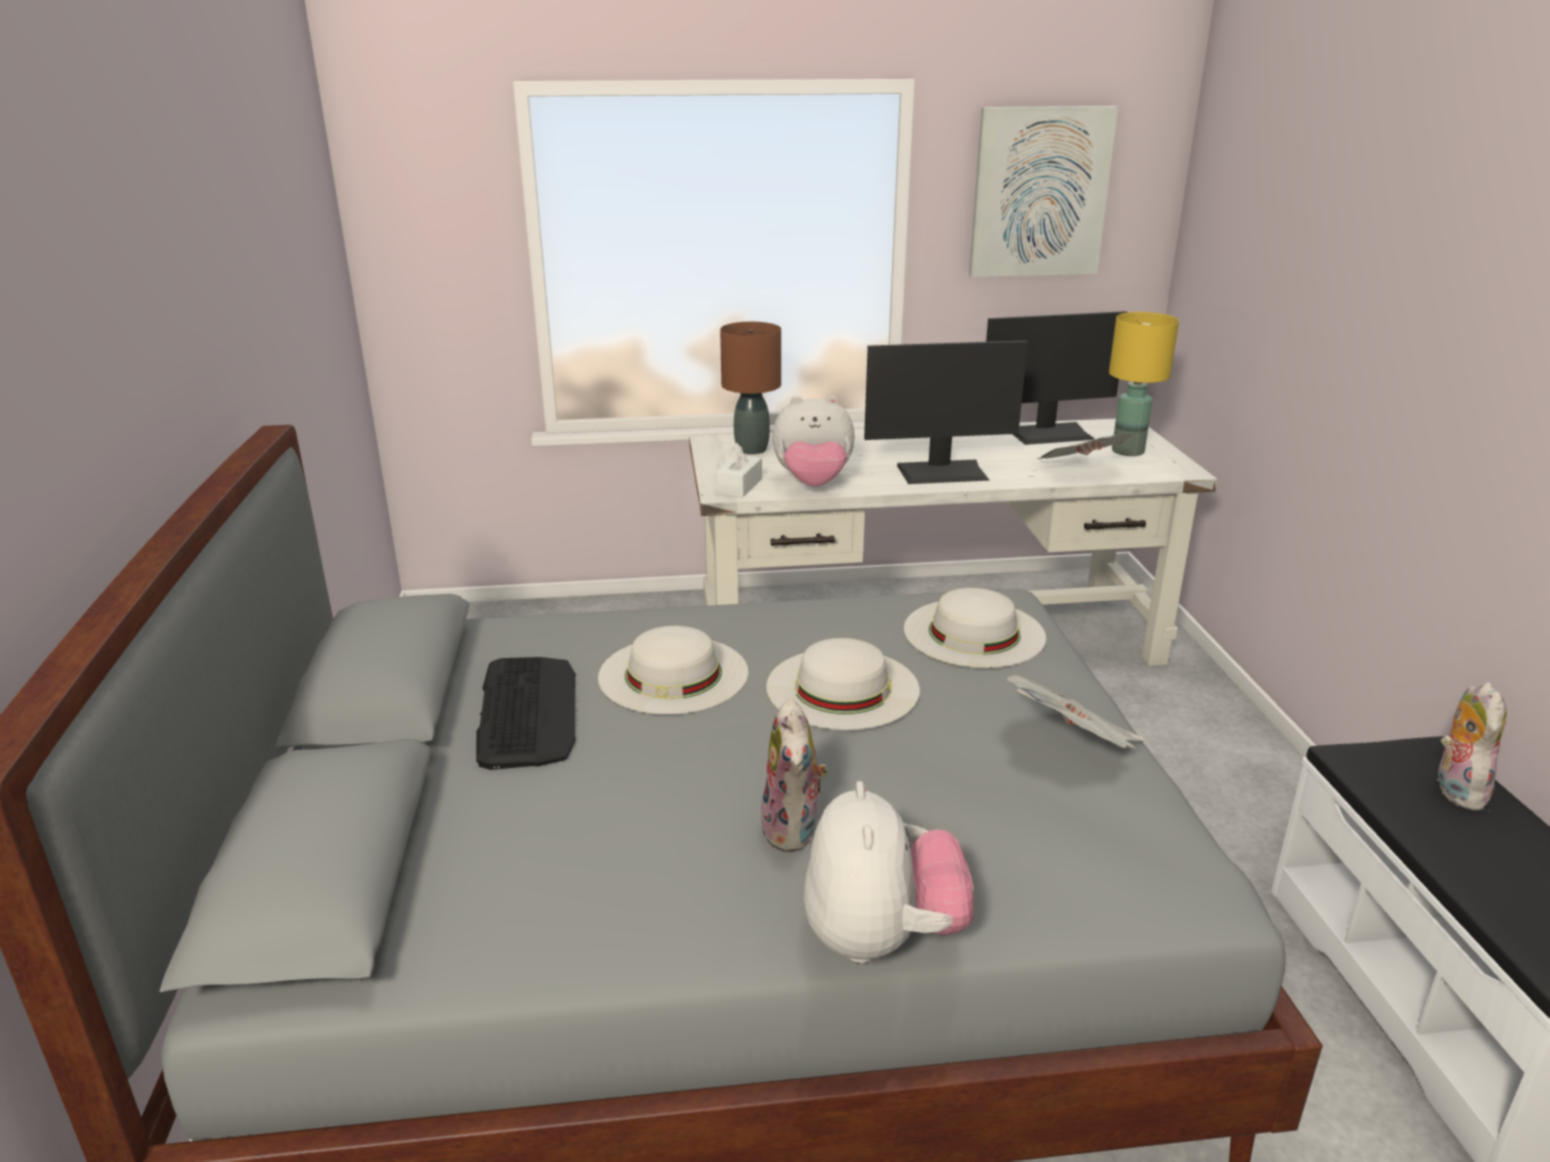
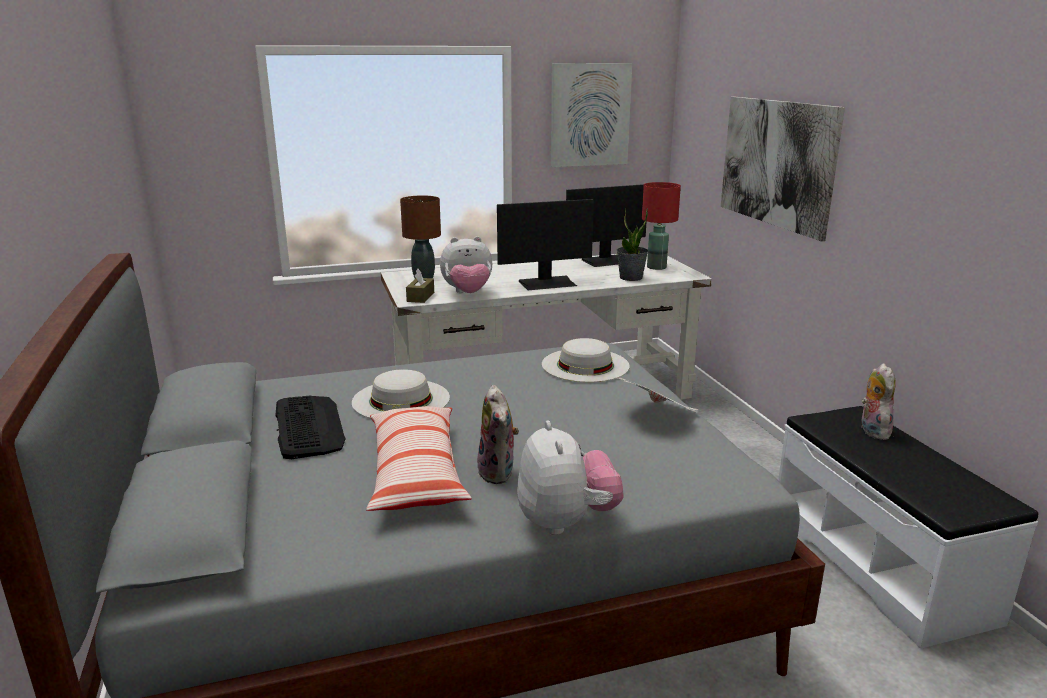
camera: 10 degrees left, 5 degrees down
(667, 815) = (416, 472): none -> pillow
(739, 486) = (420, 297): white tissue box -> brown tissue box
(843, 687) = (511, 398): white hat -> none
(1081, 470) = (631, 278): newspaper -> potted plant
(1128, 451) = (657, 267): yellow table lamp -> red table lamp
(1345, 299) = (776, 163): none -> picture

